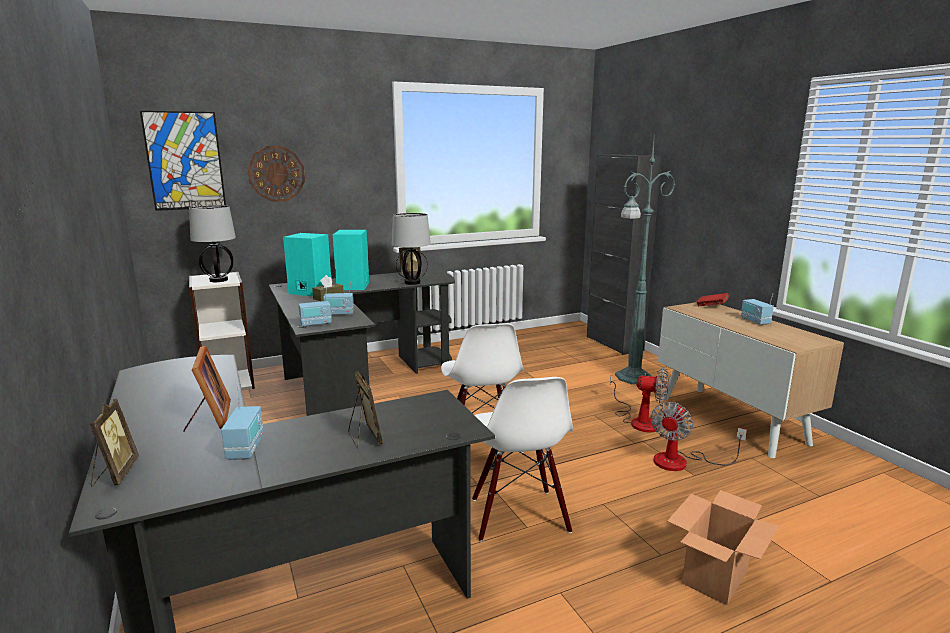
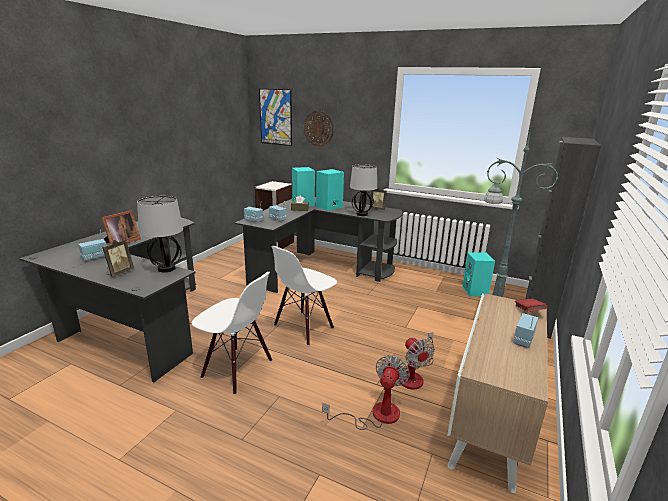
camera: 50 degrees right, 5 degrees up
(115, 474) = (62, 248): picture frame -> none
(218, 280) = (273, 186): table lamp -> table lamp (167, 268)
(518, 515) = (237, 369): white chair -> white chair turned 105 degrees counterclockwise
(537, 341) = (475, 291): none -> turquoise speaker
(681, 462) = (375, 415): fan -> fan turned 120 degrees clockwise
(715, 578) = (234, 473): cardboard box -> none

